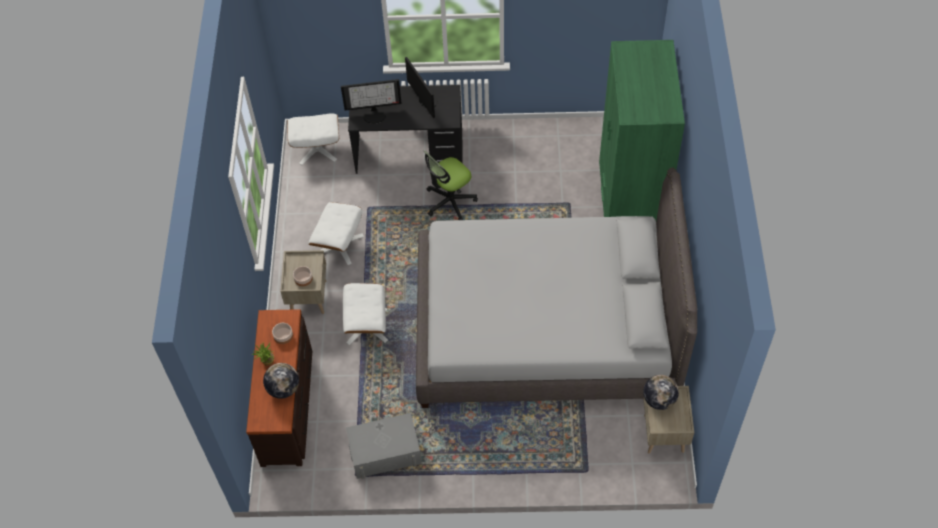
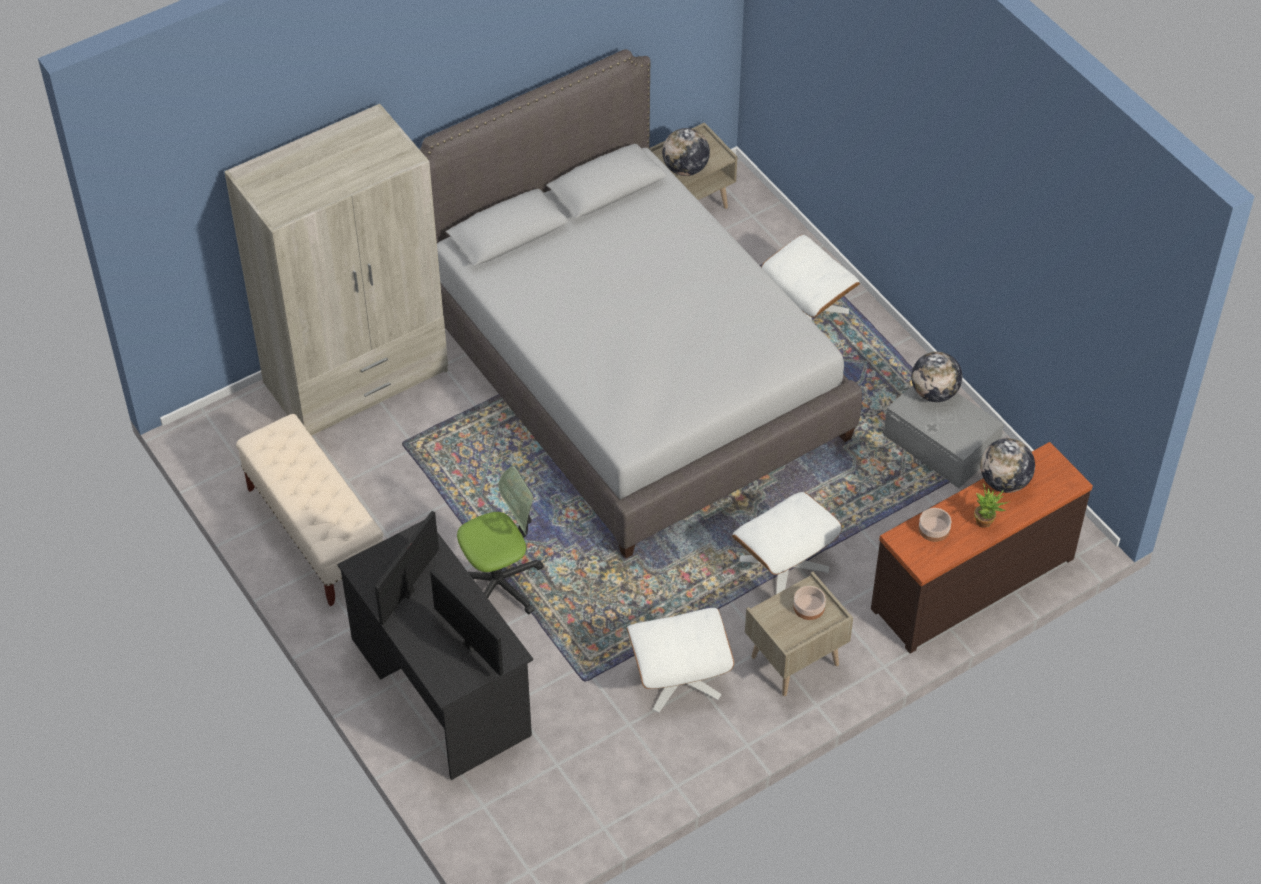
camera: 125 degrees left, 5 degrees down
(317, 149) = (519, 822): white ottoman -> white ottoman (808, 308)
(402, 443) = (934, 393): none -> globe
(450, 202) = (499, 583): office chair -> office chair turned 45 degrees counterclockwise
(536, 145) = (315, 533): none -> beige bench
(629, 204) = (357, 377): green wardrobe -> beige wardrobe

